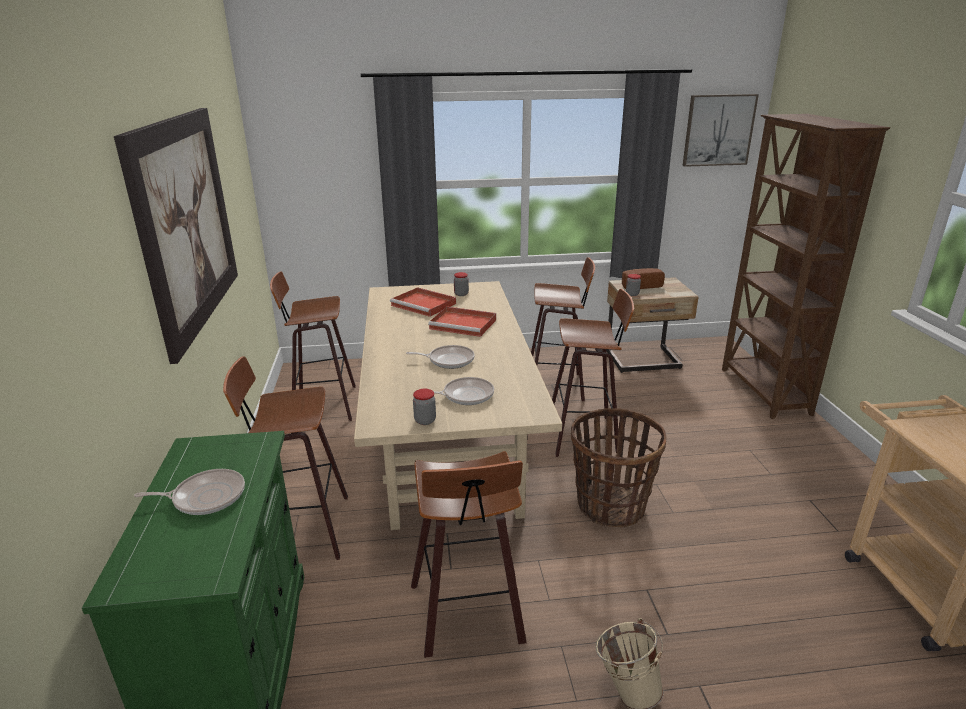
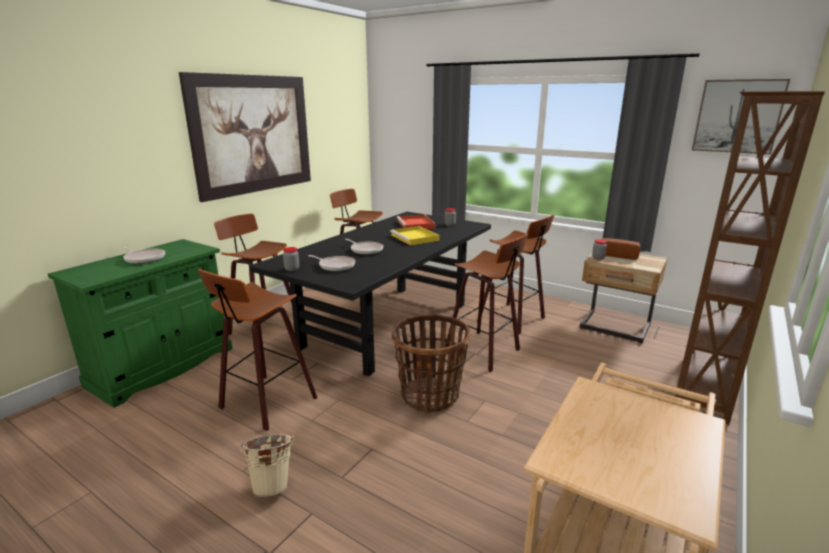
camera: 40 degrees right, 5 degrees down
(447, 446) = (388, 324): beige dining table -> black dining table
(464, 324) = (415, 238): red tray -> yellow tray

